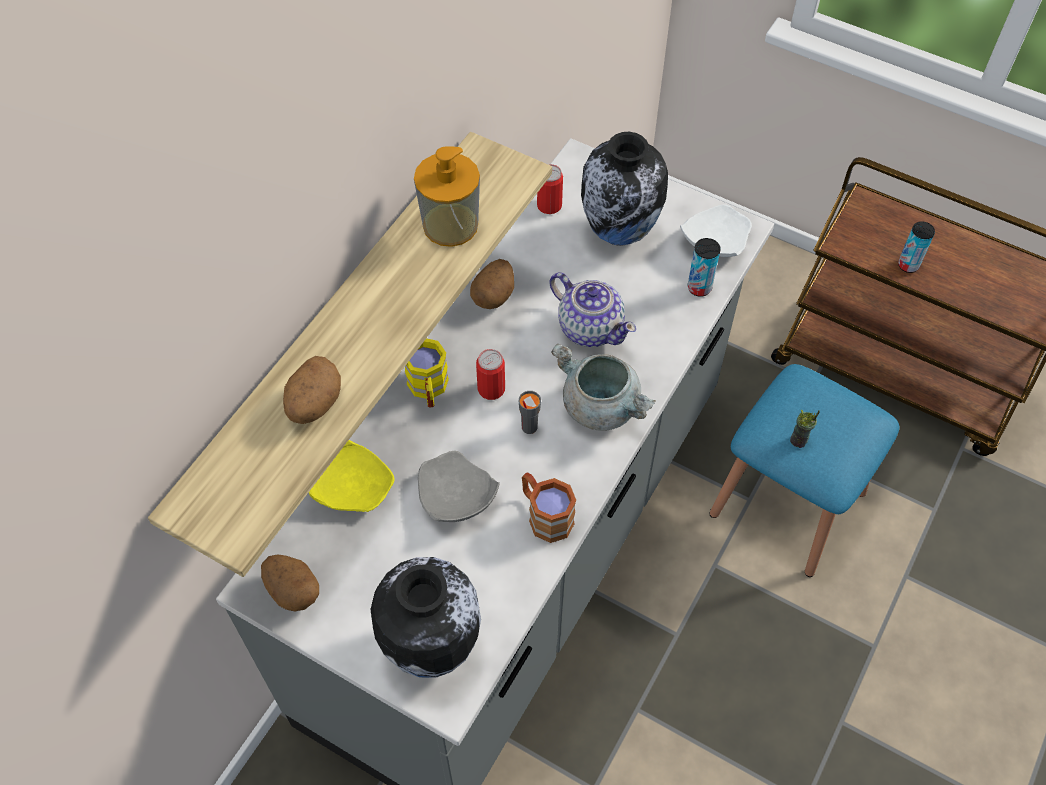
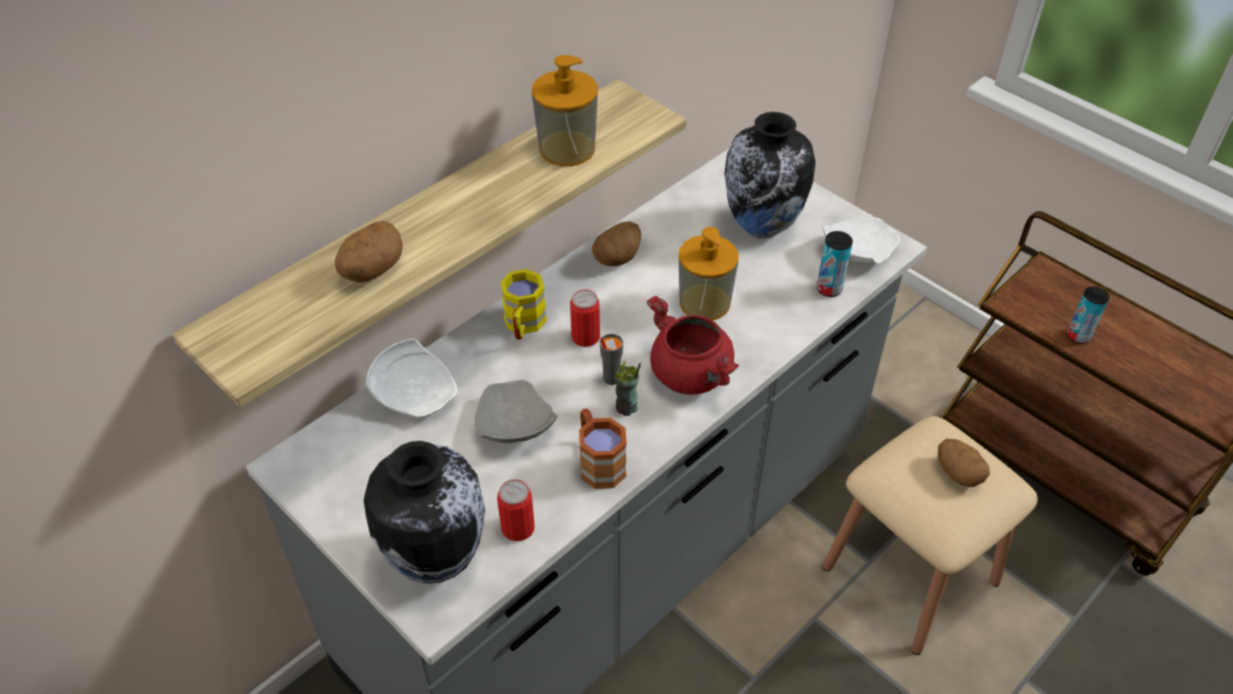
camera: 15 degrees right, 10 degrees down
(293, 590) = (321, 474): potato -> potato (958, 473)
(351, 484) = (416, 392): yellow plate -> white plate
(549, 205) = (700, 192): can -> can (518, 528)
(590, 327) = (704, 302): teapot -> soap dispenser
(601, 406) = (691, 375): grey cooking pot -> red cooking pot
(787, 503) = (910, 575): blue stool -> beige stool
(799, 440) = (919, 487): cup -> cup (626, 408)

